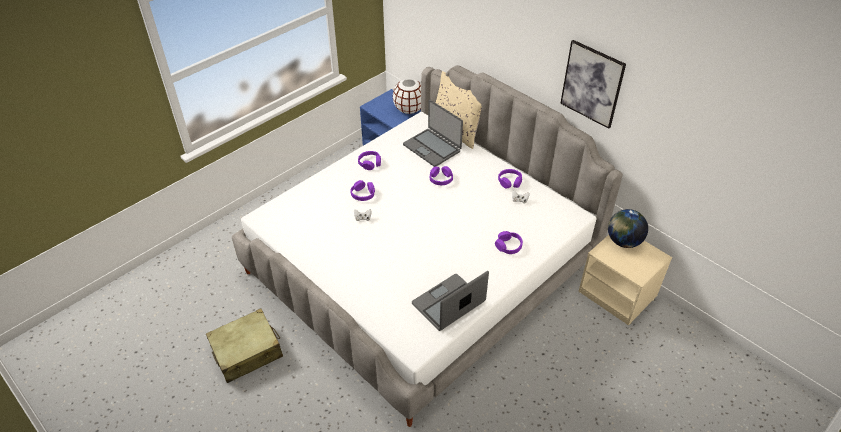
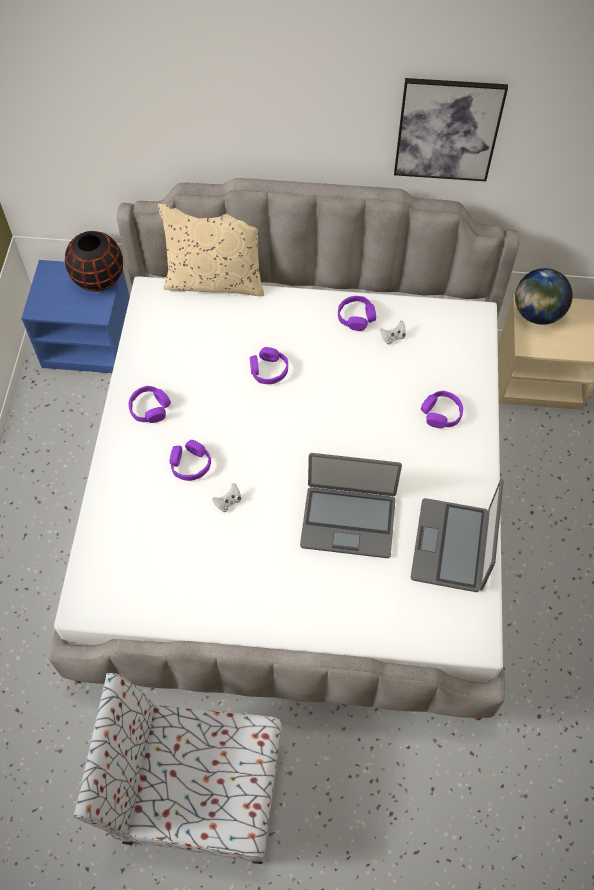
camera: 40 degrees left, 15 degrees up
(247, 352) = (197, 790): beige suitcase -> chair
(409, 108) = (99, 278): white vase -> black vase
(432, 148) = (210, 328): laptop -> laptop (348, 521)

